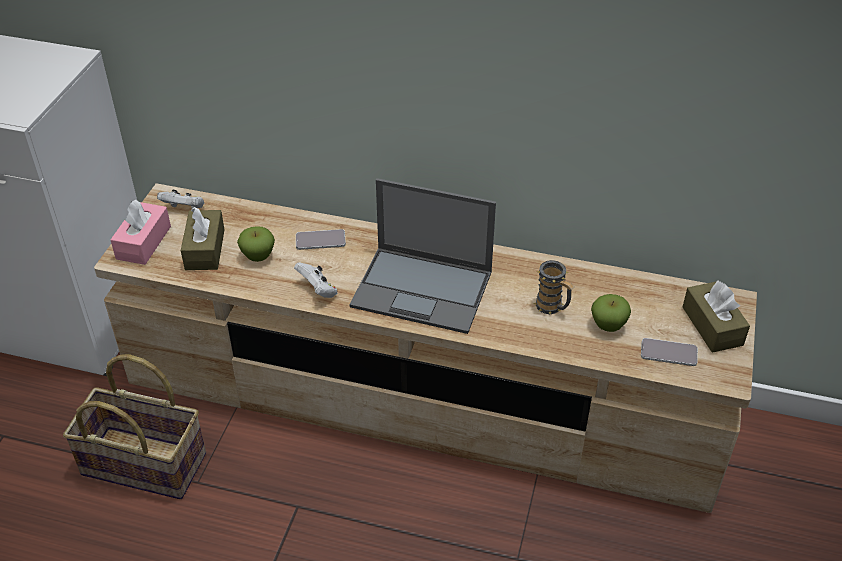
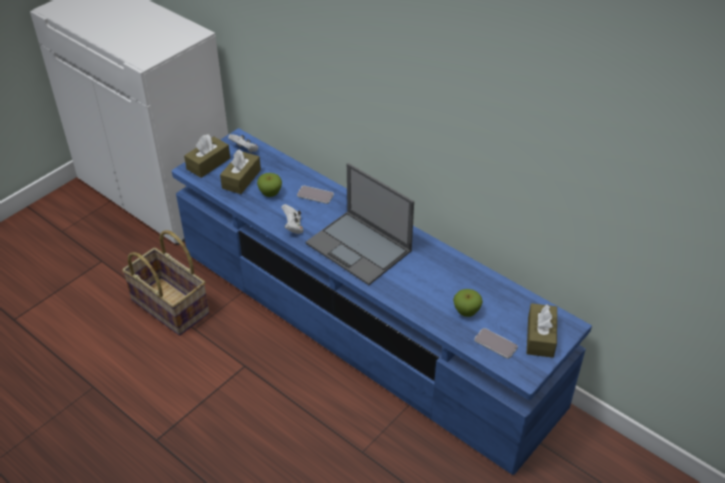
camera: 25 degrees right, 0 degrees up
(143, 242) = (208, 164): pink tissue box -> brown tissue box
(421, 398) = (362, 326): beige tv stand -> blue tv stand
(552, 307) = (436, 287): mug -> none

